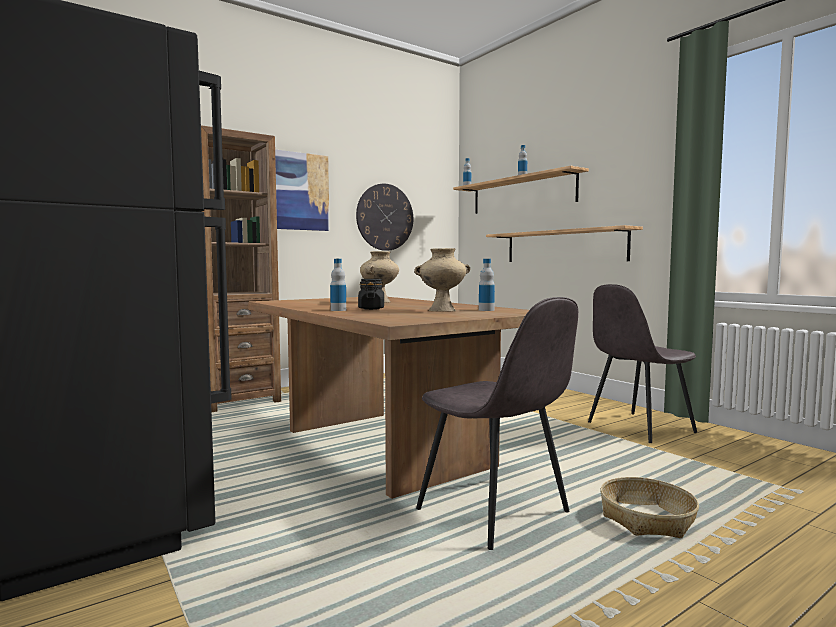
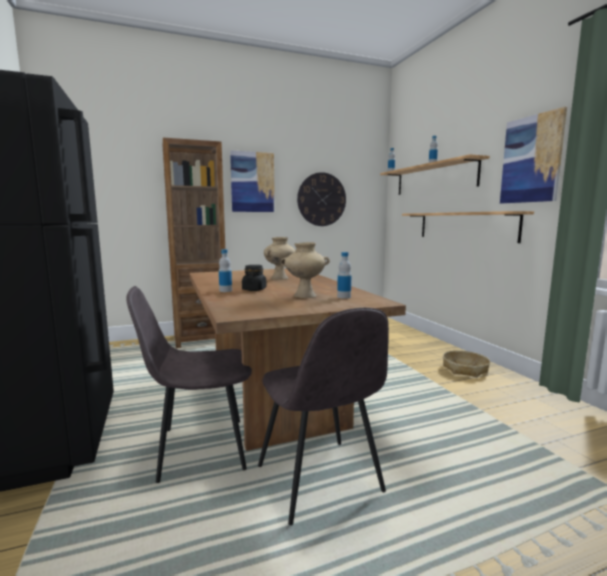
camera: 15 degrees right, 5 degrees up
(636, 172) = (531, 159): none -> picture
(638, 427) = (506, 399): grey chair -> grey chair (199, 448)
(647, 519) = (457, 514): basket -> basket (465, 369)

